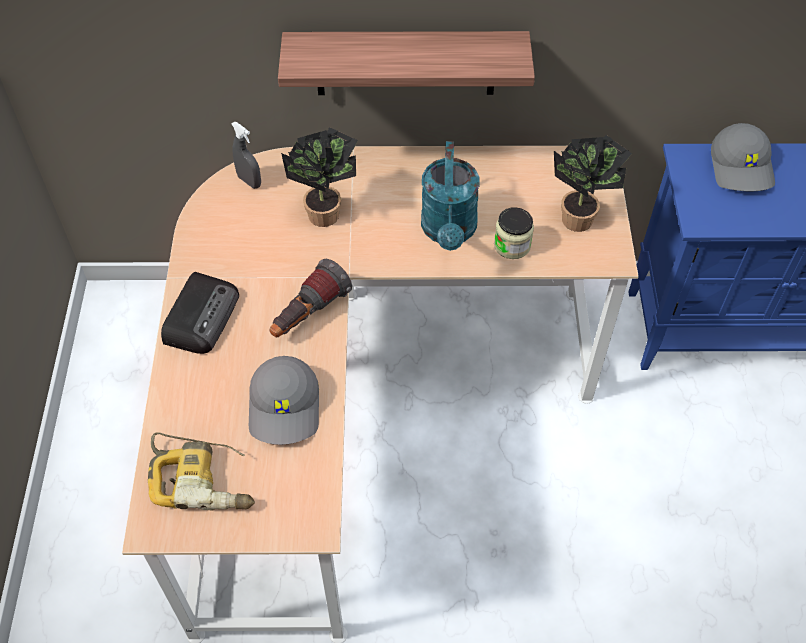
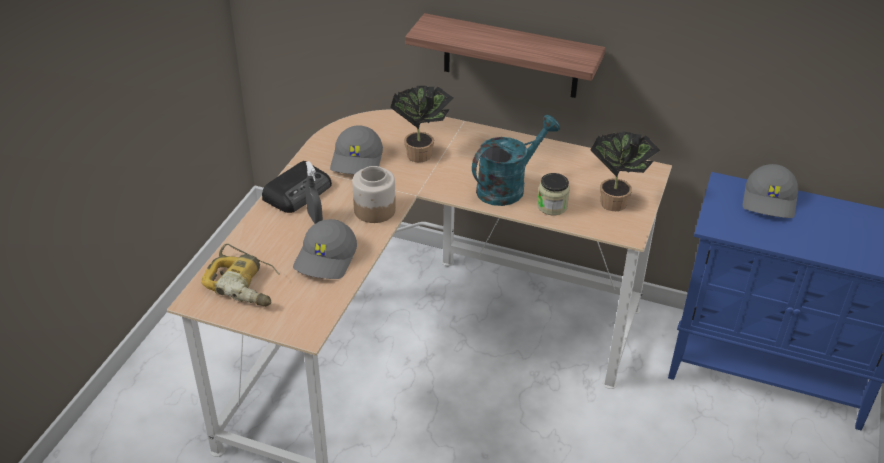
camera: 20 degrees right, 15 degrees down
(249, 181) = (376, 124): grey spray bottle -> grey spray bottle (315, 218)
(253, 245) = (358, 160): none -> grey cap
(308, 315) = (374, 210): flashlight -> jar
(449, 232) = (507, 187): turquoise watering can -> turquoise watering can turned 150 degrees counterclockwise

